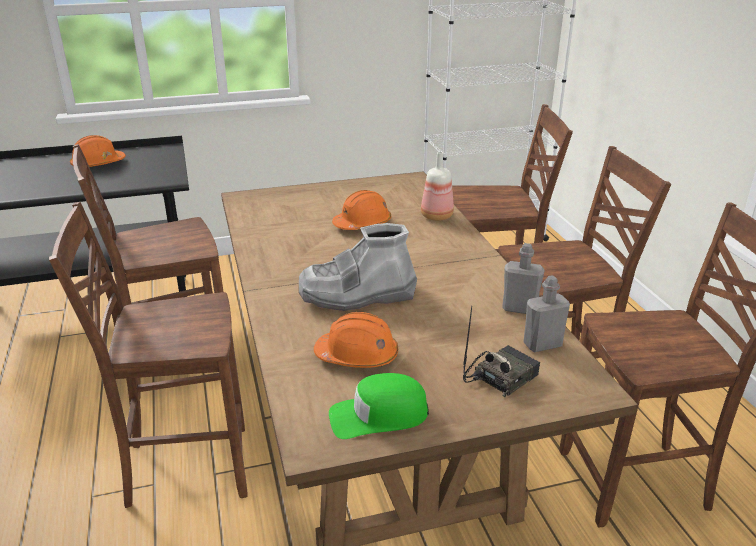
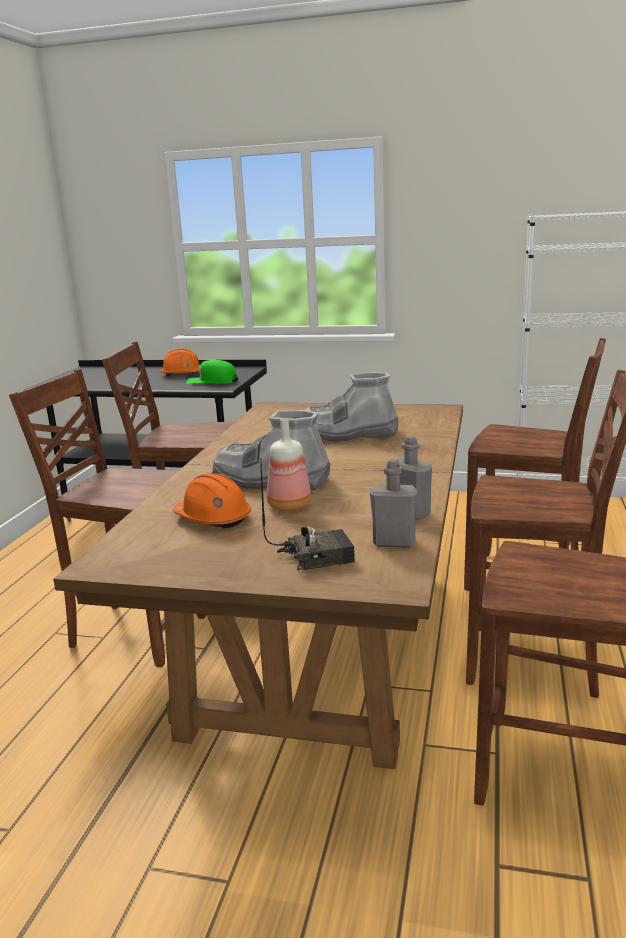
camera: 30 degrees right, 10 degrees down
(362, 224) = (347, 434): orange hard hat -> grey boot
(378, 416) = (173, 559): green cap -> green cap (212, 381)
(435, 216) = (425, 437): bottle -> bottle (288, 506)

